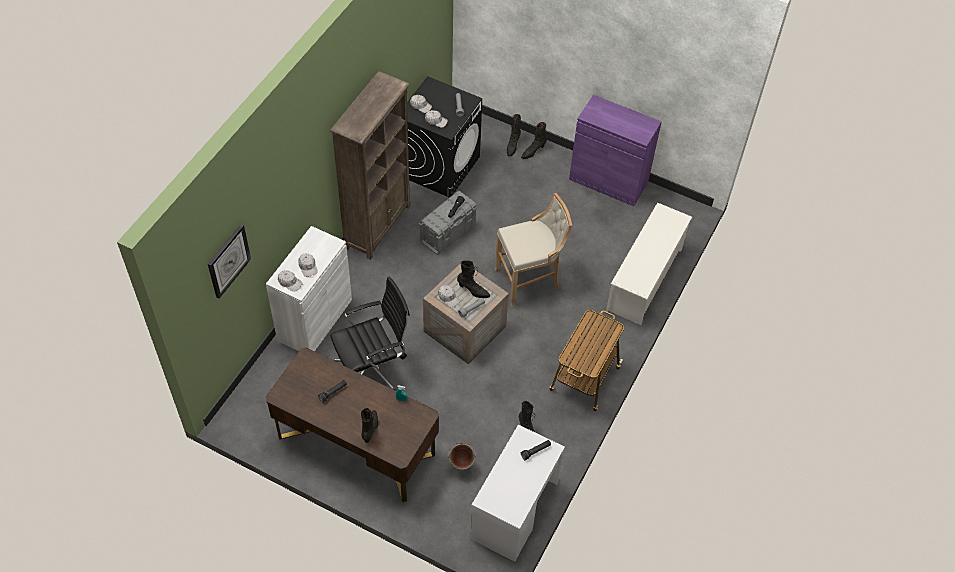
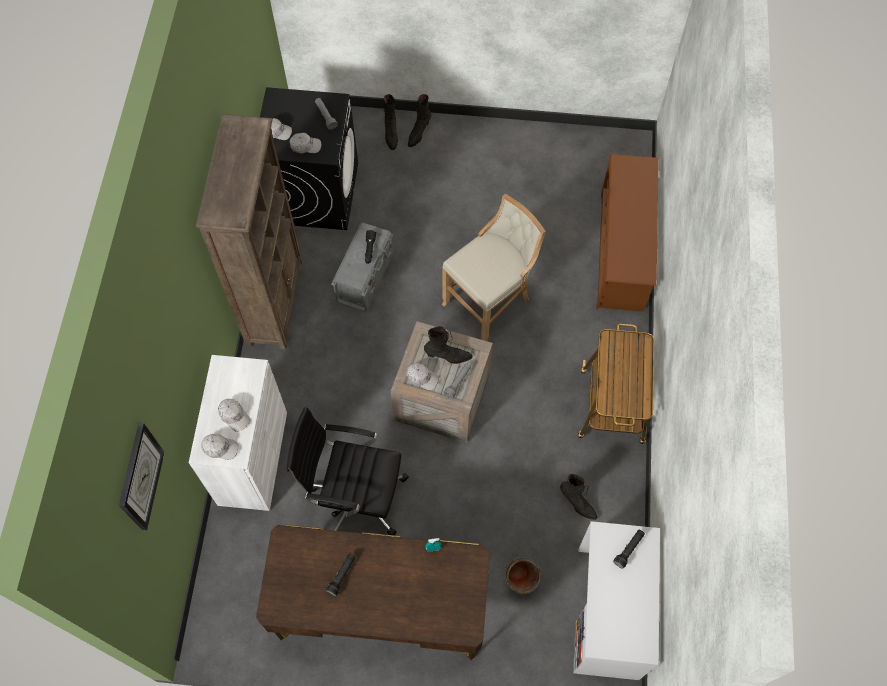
camera: 20 degrees left, 10 degrees up
(370, 429) = (413, 606): black boot -> none
(373, 370) = (355, 497): black office chair -> black office chair turned 120 degrees counterclockwise
(608, 181) = (523, 140): purple cabinet -> none
(645, 280) = (622, 251): white shoe rack -> brown shoe rack

